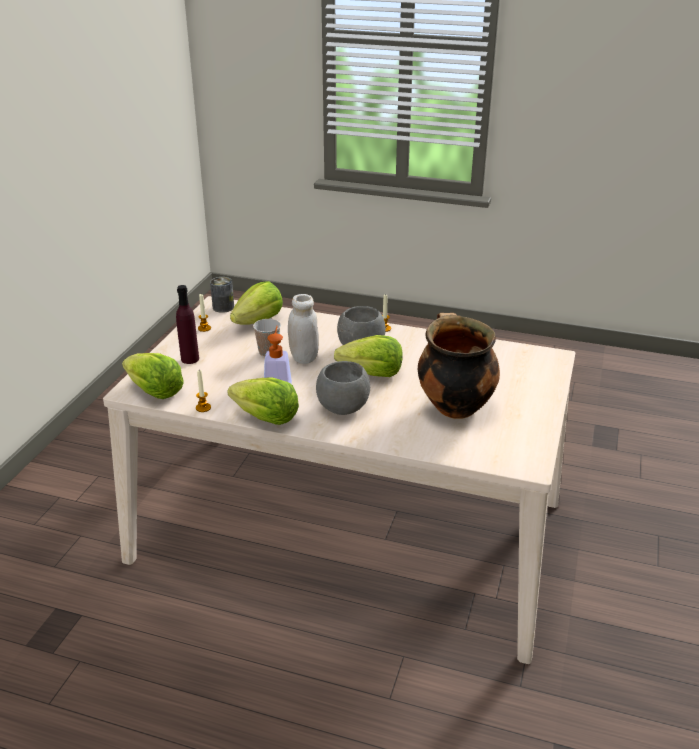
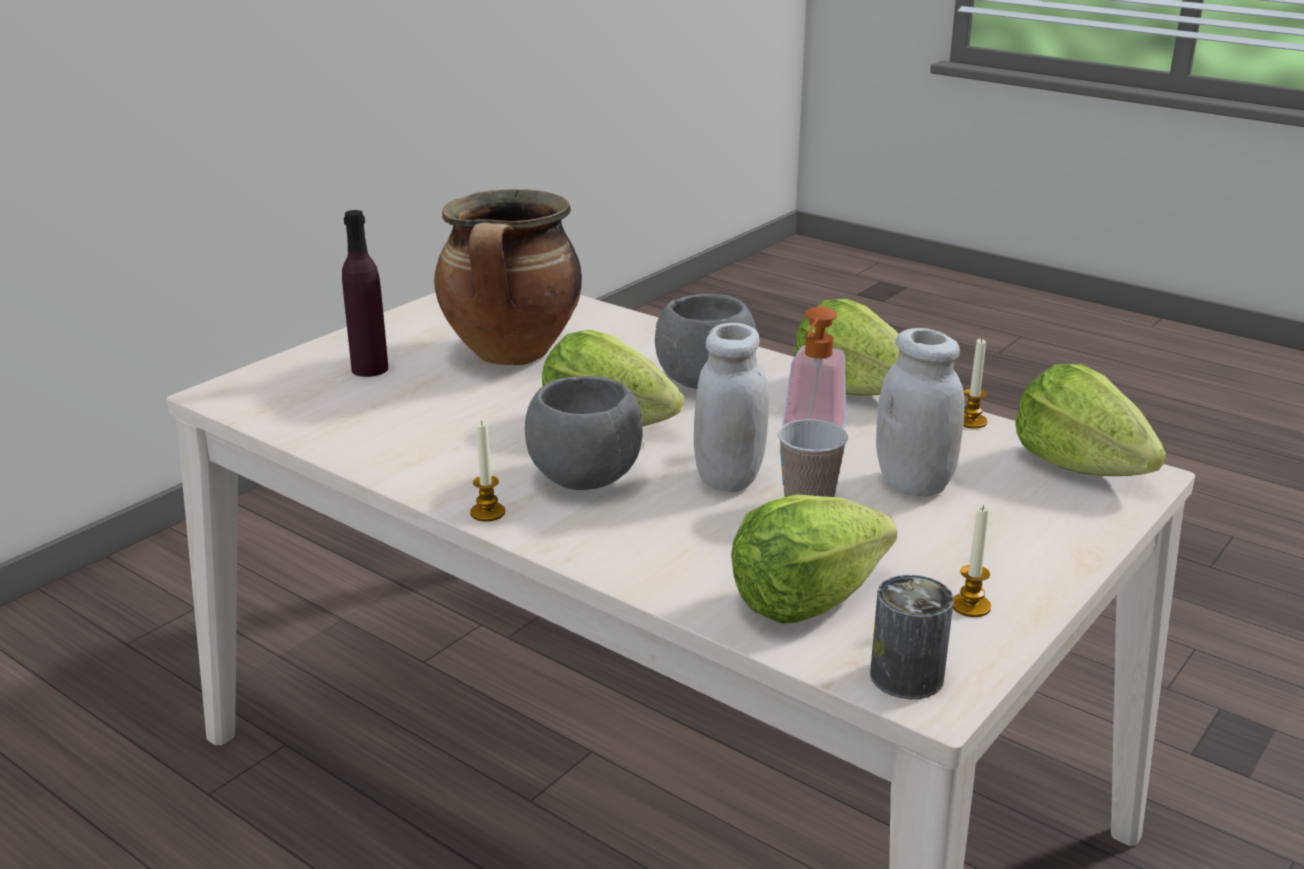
camera: 160 degrees left, 5 degrees down
(190, 359) = (1006, 523): purple bottle -> purple bottle (370, 369)
(228, 369) = (913, 484): none -> white jar

